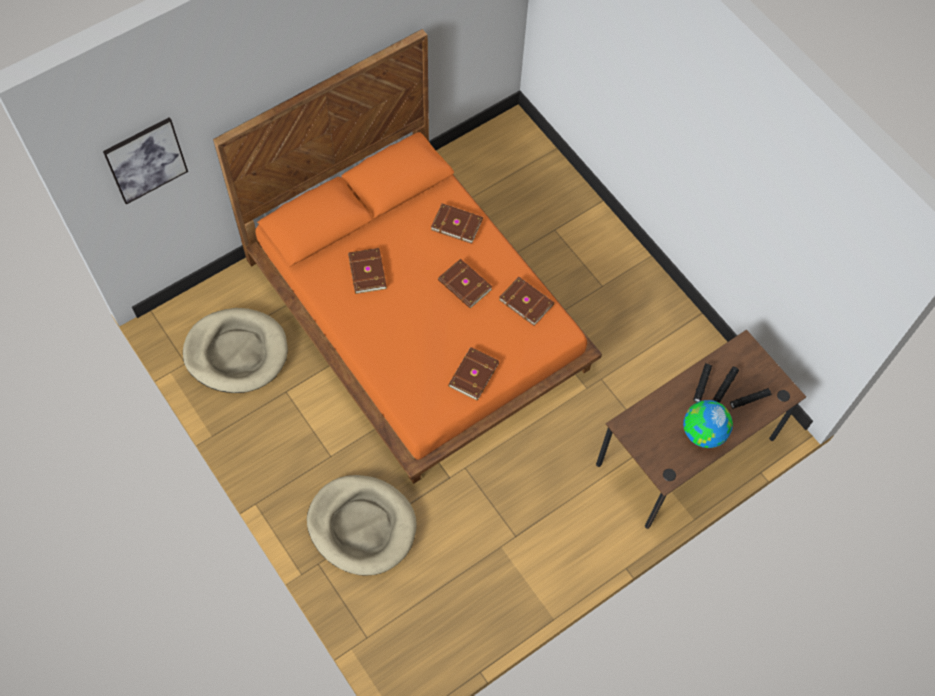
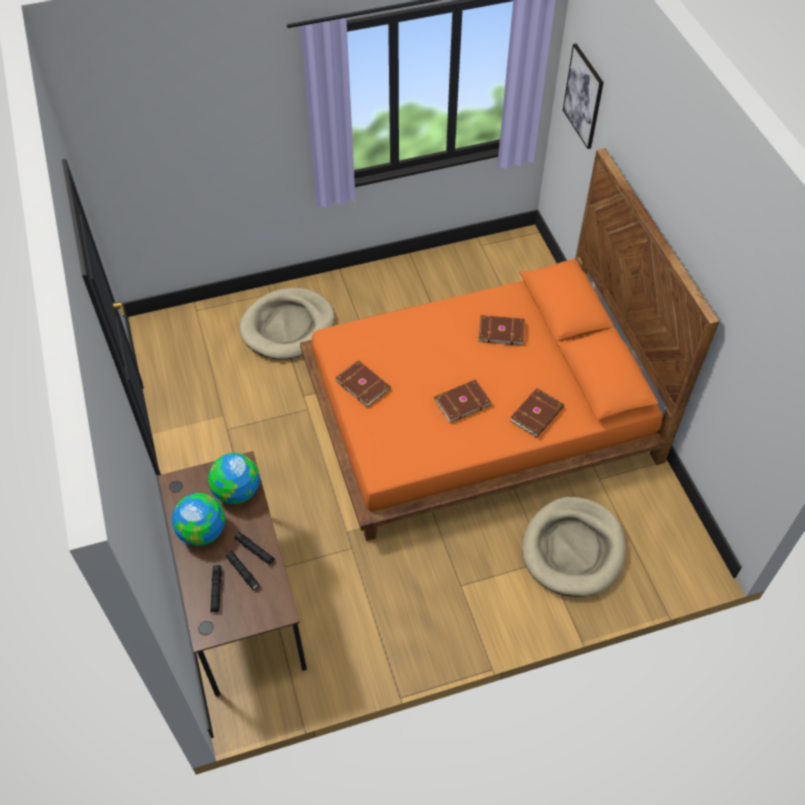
camera: 110 degrees right, 10 degrees down
(236, 352) = (480, 278): beige dog bed -> beige dog bed (573, 549)
(526, 301) = (426, 449): brown book -> none
(653, 420) = (237, 492): none -> globe

